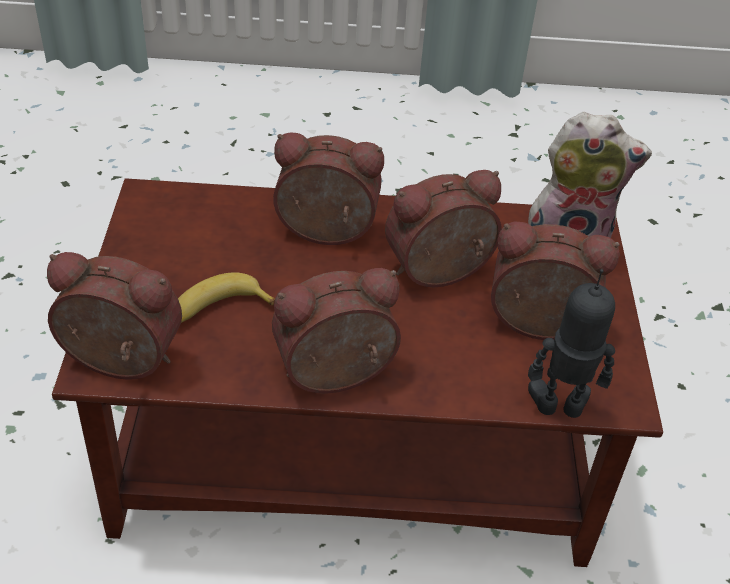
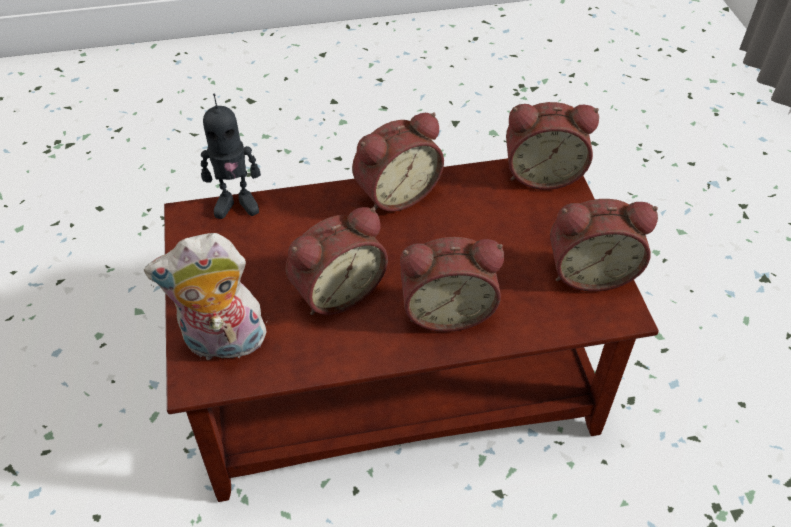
camera: 170 degrees right, 5 degrees up
(218, 310) = (499, 221): banana -> none
(538, 326) = (250, 260): alarm clock -> alarm clock (589, 270)

